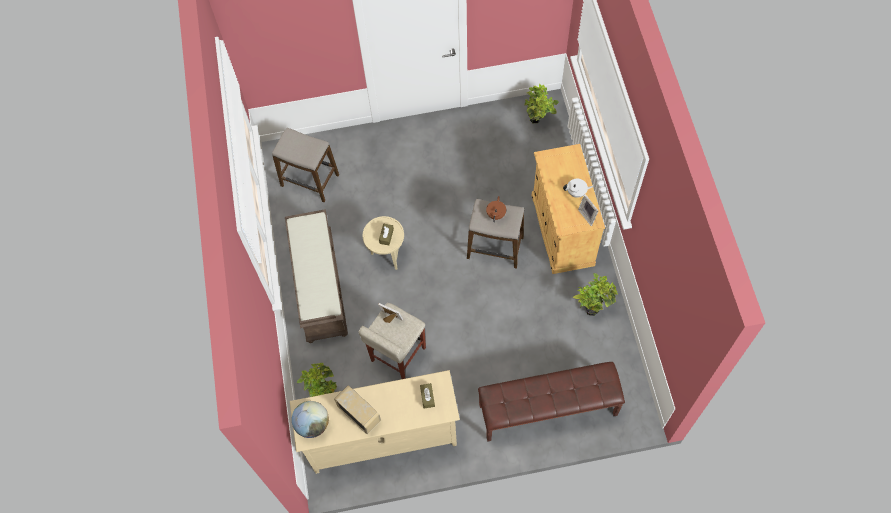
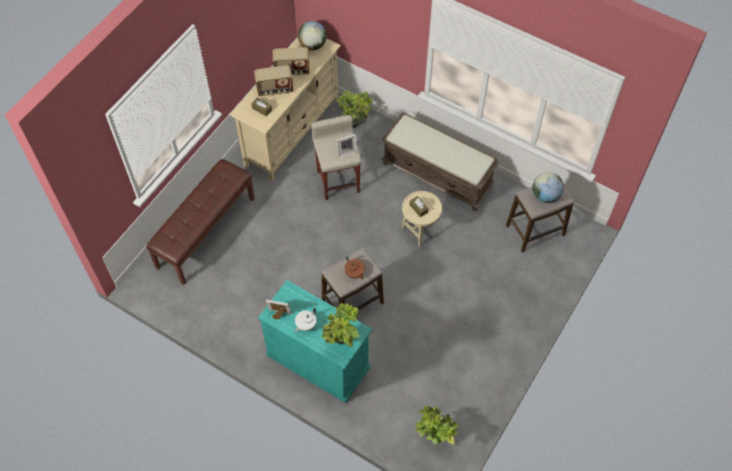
camera: 130 degrees right, 5 degrees down
(299, 147) = (545, 196): none -> globe
(395, 407) = (275, 89): none -> radio
(562, 230) = (318, 361): beige cabinet -> turquoise cabinet
(592, 307) = (239, 323): potted plant -> potted plant (342, 342)

